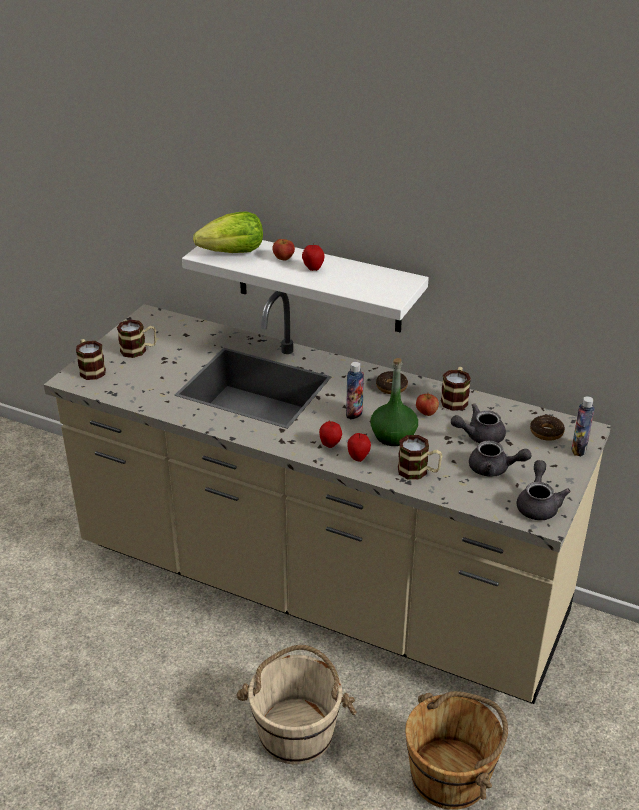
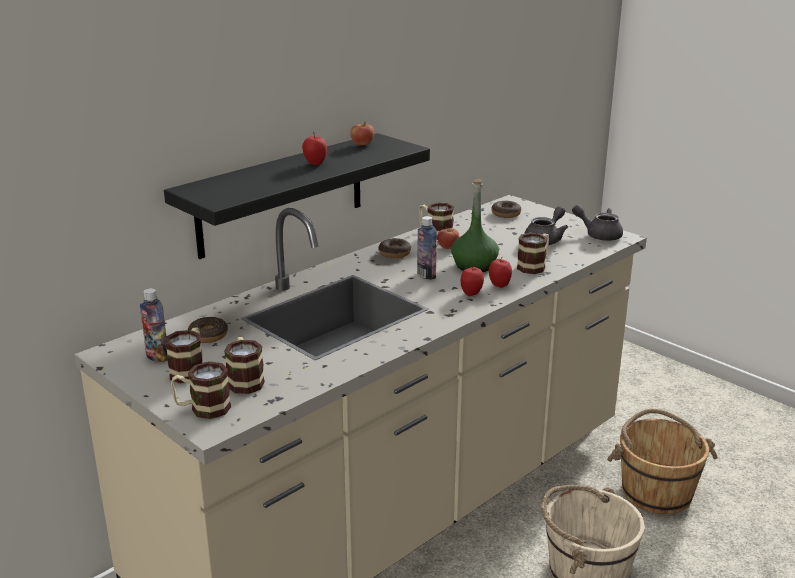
camera: 70 degrees left, 10 degrees down
(133, 374) = (245, 380): none -> mug
(190, 342) = (208, 335): none -> donut
(233, 253) = (235, 188): lettuce -> none
(283, 258) = (277, 171): apple -> apple (362, 144)
(319, 282) = (281, 195): white shelf -> black shelf
(479, 436) = (496, 236): grey teapot -> none
(579, 449) = (535, 209): bottle -> bottle (157, 357)

